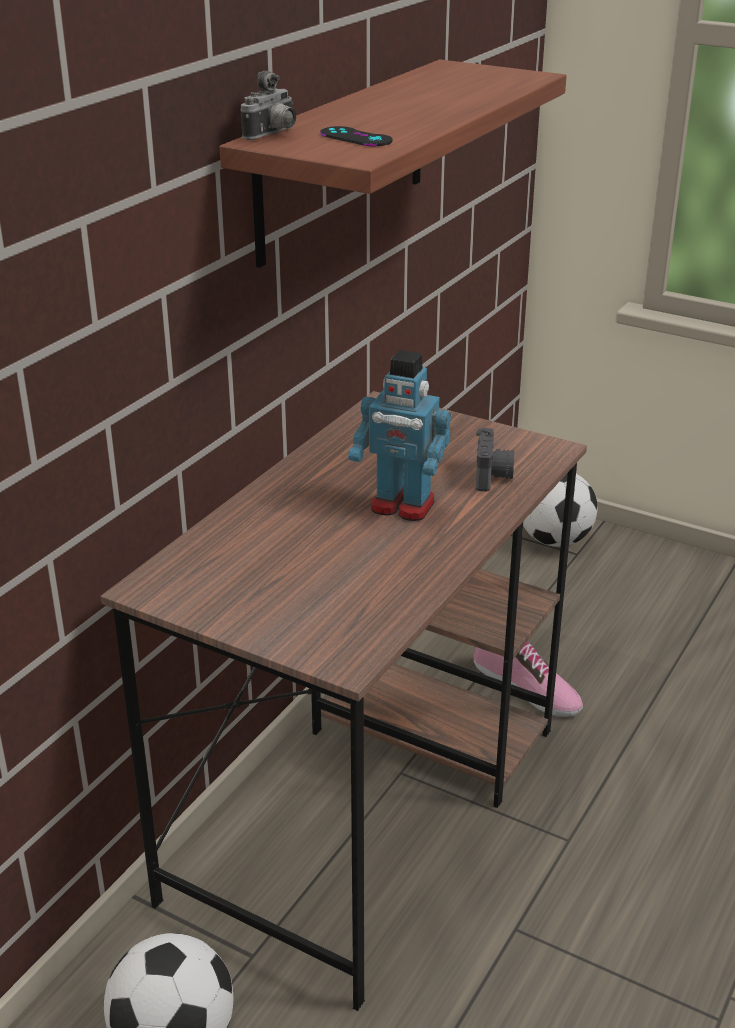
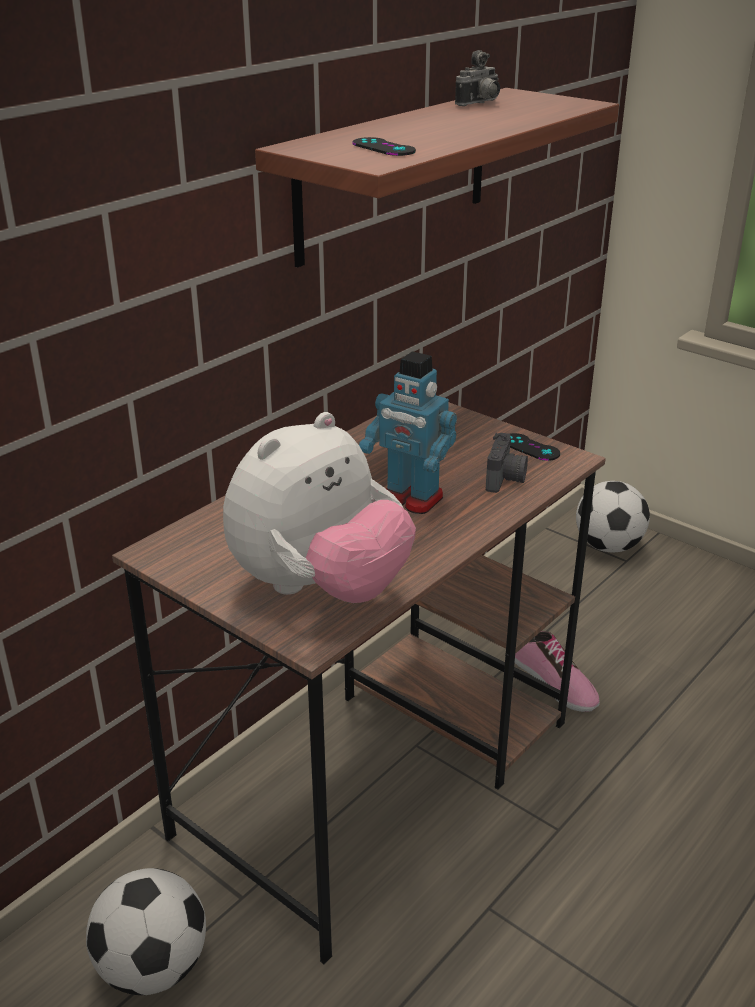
camera: 10 degrees right, 0 degrees up
(273, 135) = (309, 142): camera -> camera (480, 103)
(338, 608) = (320, 588): none -> plush toy
(507, 441) = (530, 447): none -> black game controller

